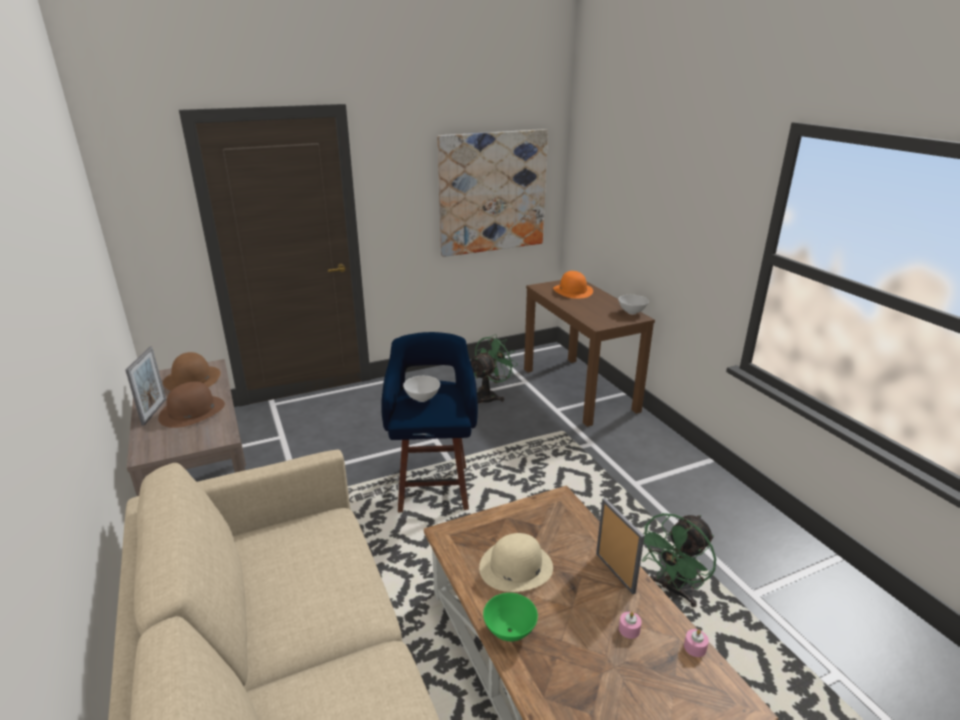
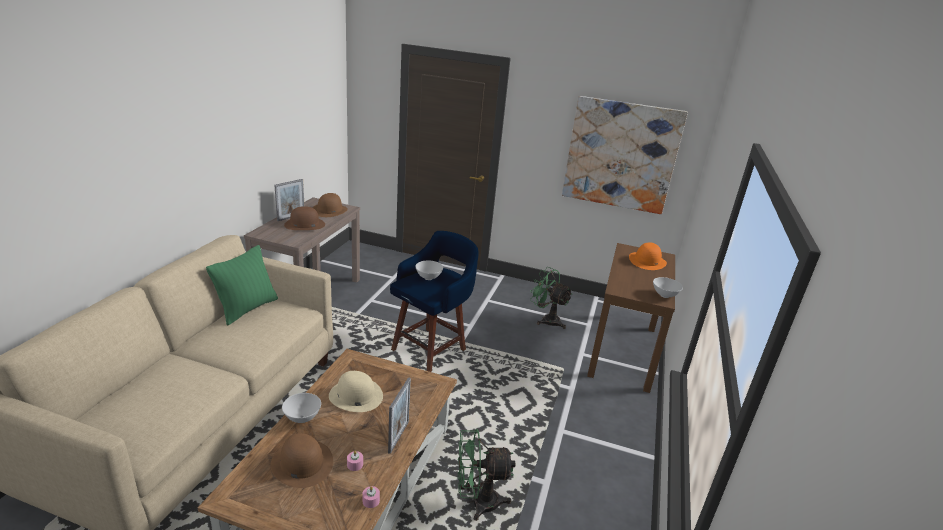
camera: 40 degrees right, 0 degrees up
(259, 561) = (247, 309): none -> green pillow
(489, 396) = (546, 320): green fan -> green fan turned 135 degrees counterclockwise
(509, 632) = (302, 418): green bowl -> white bowl
(588, 673) = (301, 463): none -> brown hat

